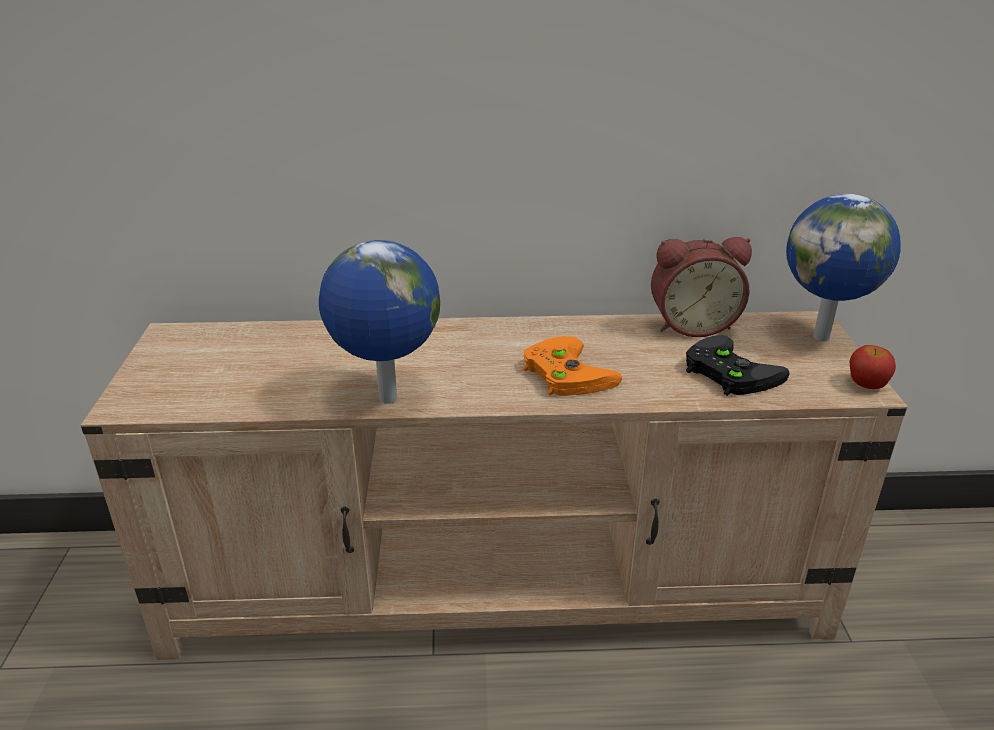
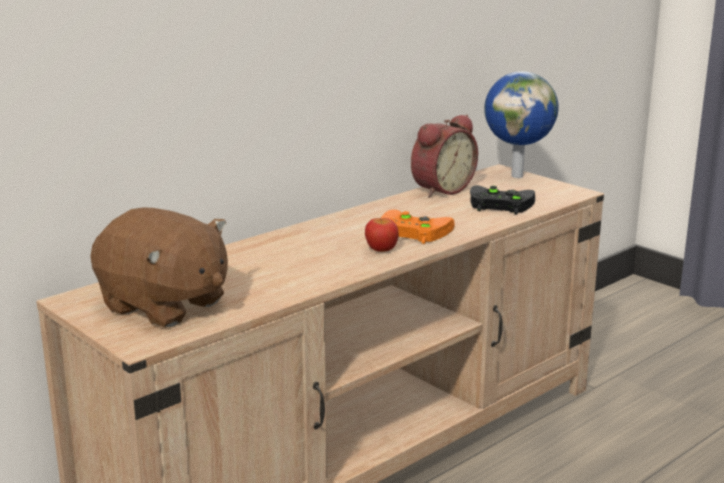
camera: 40 degrees left, 10 degrees down
(209, 371) = (164, 306): none -> brown plush toy
(386, 399) = (329, 277): globe -> none
(866, 384) = (572, 189): apple -> apple (381, 249)

